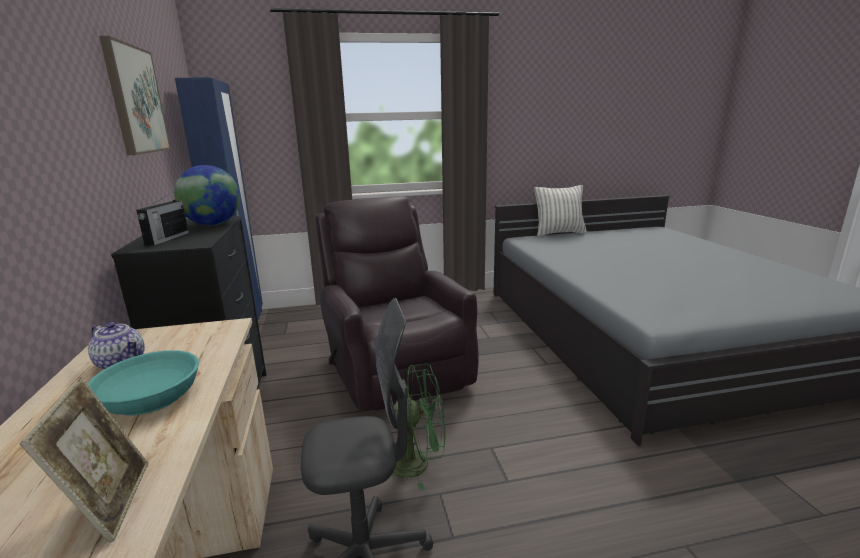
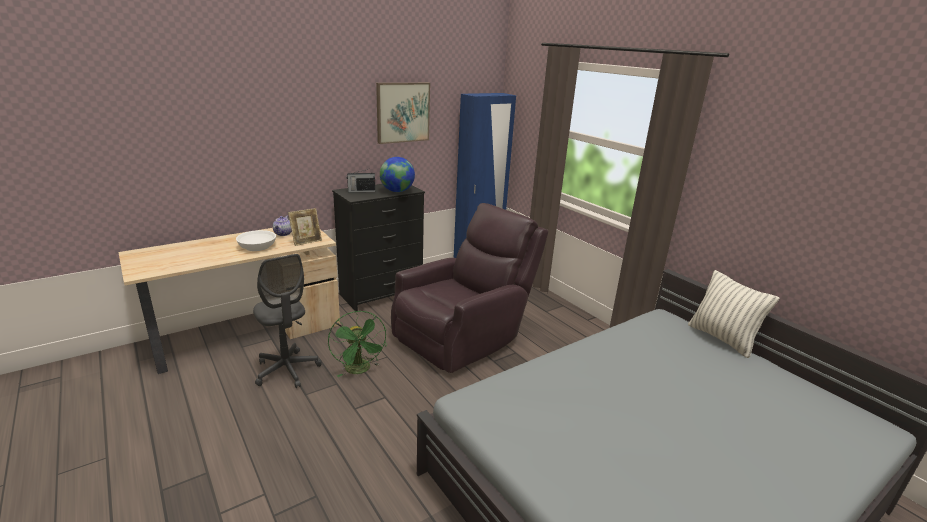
camera: 65 degrees right, 5 degrees up
(110, 503) = (198, 260): picture frame -> picture frame (306, 241)
(150, 397) = (257, 246): turquoise bowl -> white bowl

